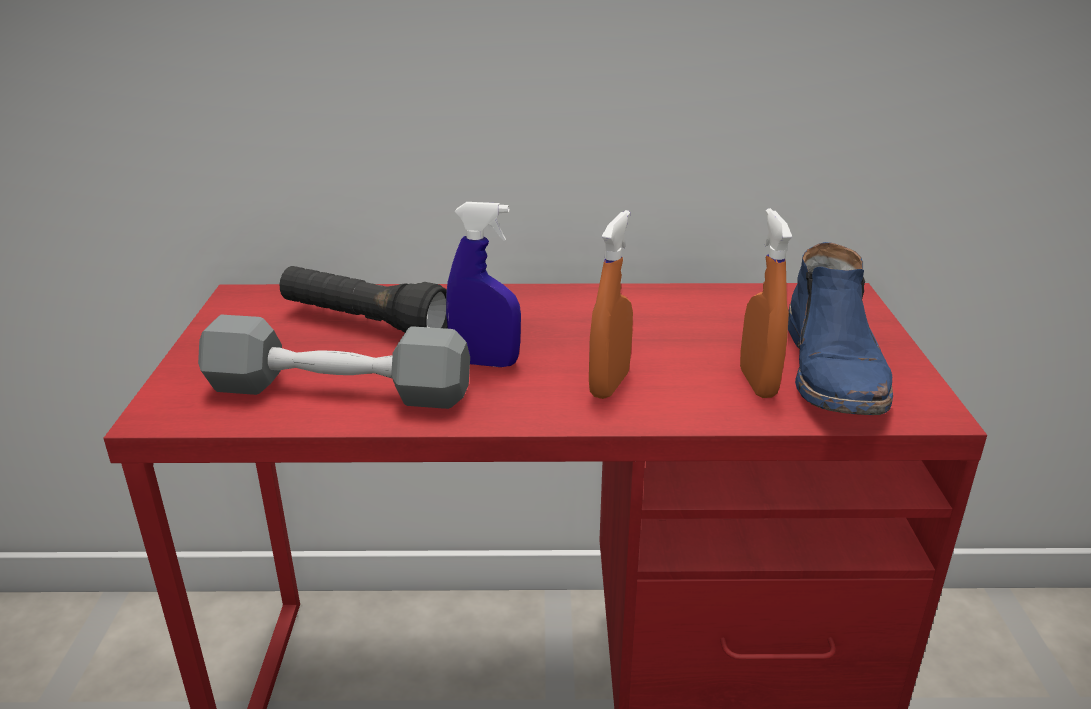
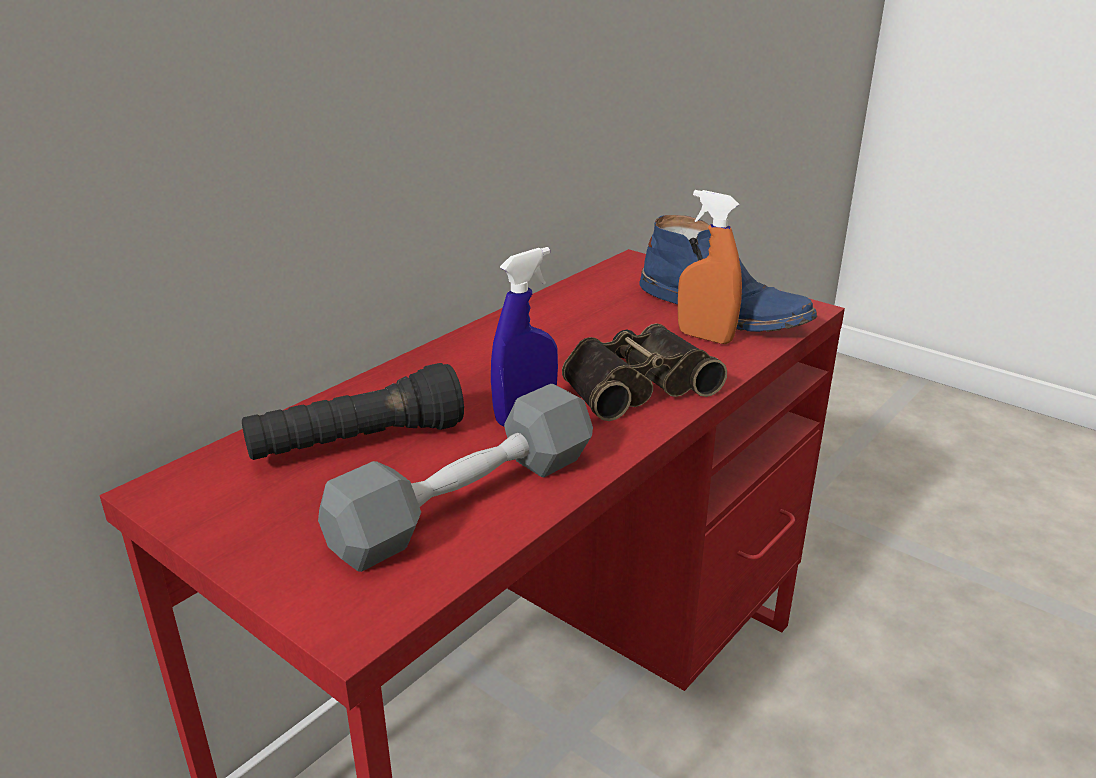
camera: 50 degrees left, 0 degrees up
(609, 384) = (634, 384): orange spray bottle -> binoculars

